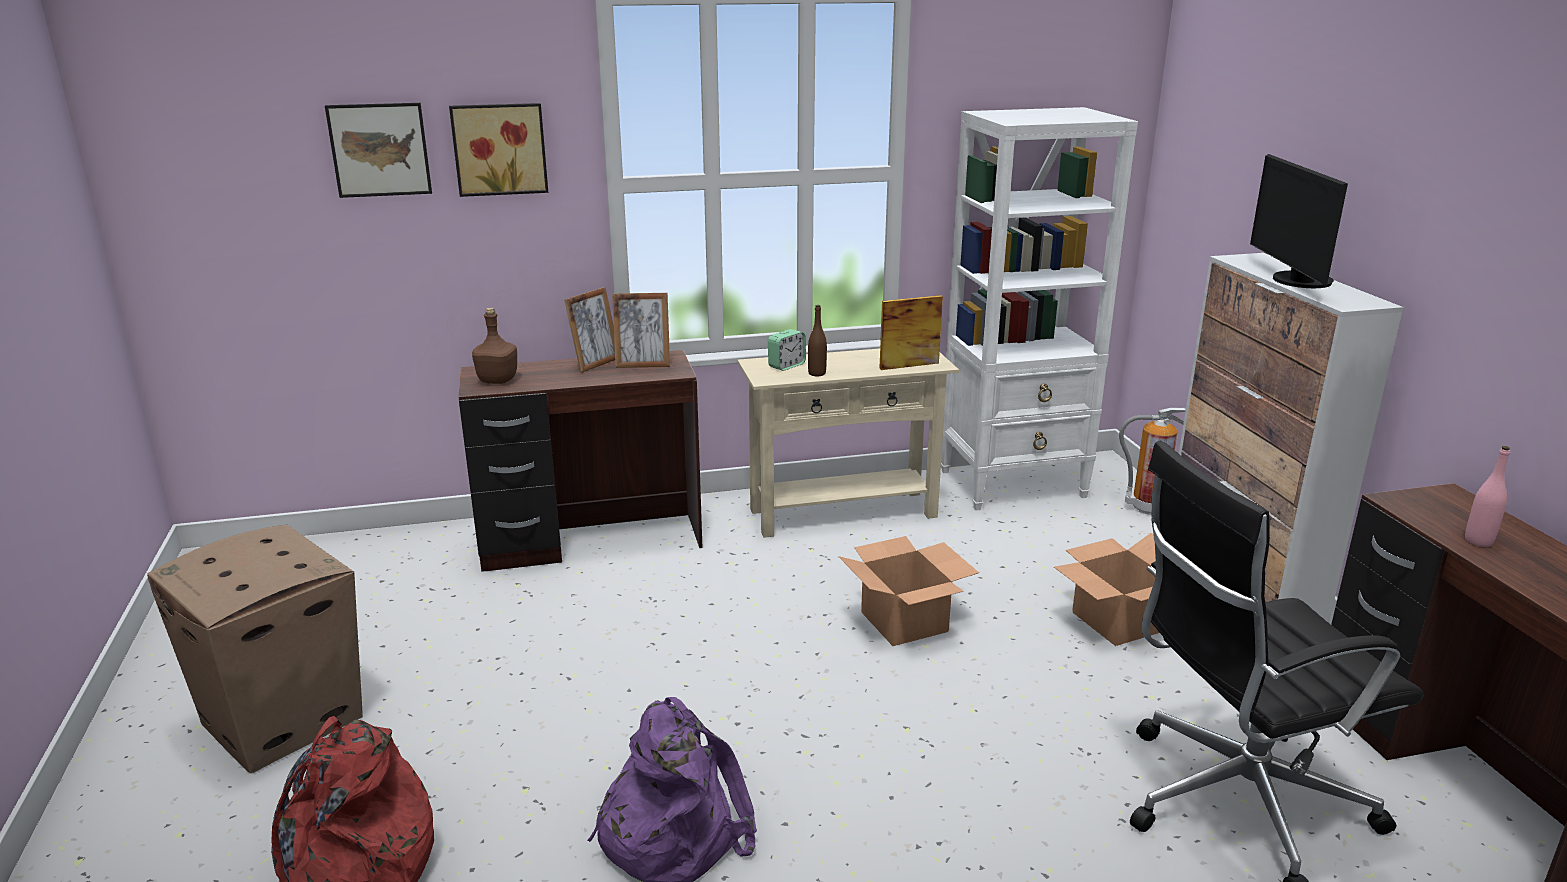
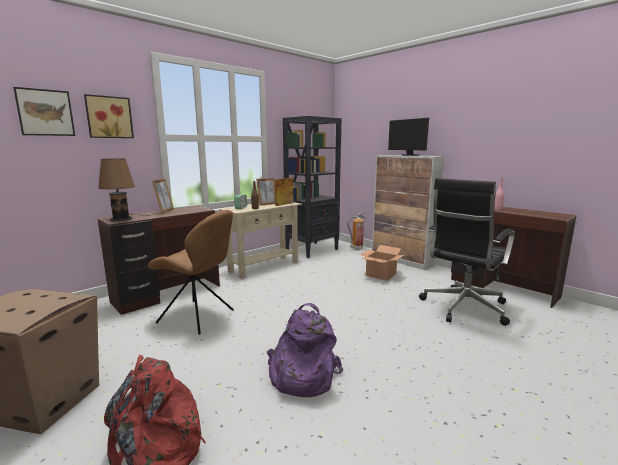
camera: 30 degrees left, 10 degrees down
(497, 380) = (123, 219): brown bottle -> brown table lamp
(602, 621) = (198, 317): none -> brown chair
(643, 365) = (187, 209): picture frame -> picture frame (267, 204)
(903, 621) = (317, 289): cardboard box -> none
(1014, 484) = (312, 250): white bookcase -> black bookcase

